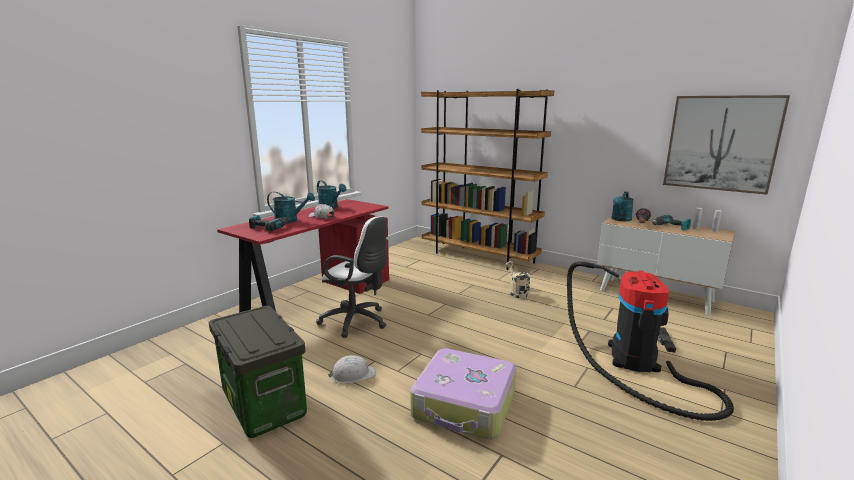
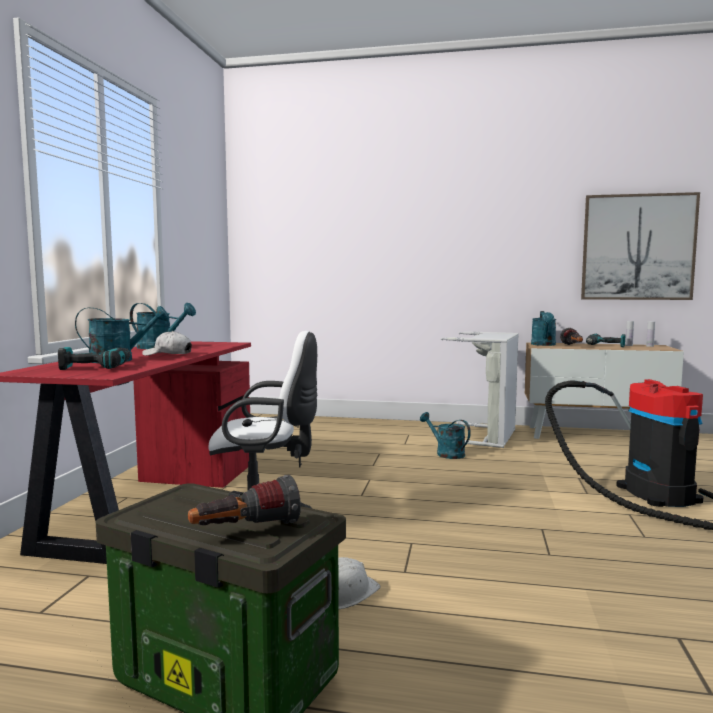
camera: 25 degrees left, 10 degrees down
(250, 342) = (245, 531): none -> flashlight
(465, 405) = (552, 590): suitcase -> none
(478, 256) = (348, 424): brown bookcase -> none
(517, 292) = (446, 453): beige watering can -> turquoise watering can
(565, 283) = (488, 437): none -> grey laundry basket

